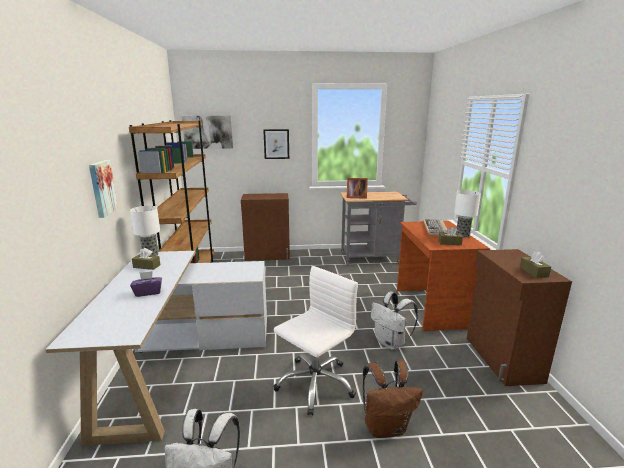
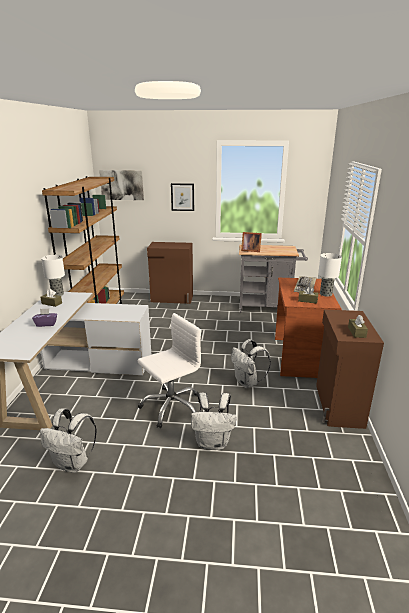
camera: 10 degrees right, 5 degrees up
(101, 188) = (17, 241): picture -> none
(386, 427) = (213, 443): brown backpack -> white backpack

